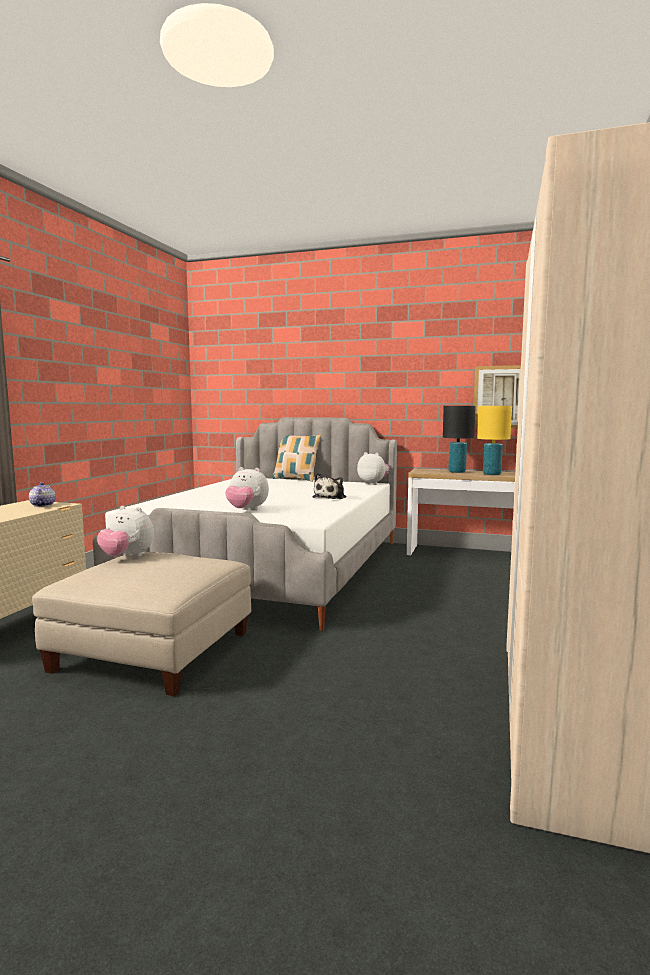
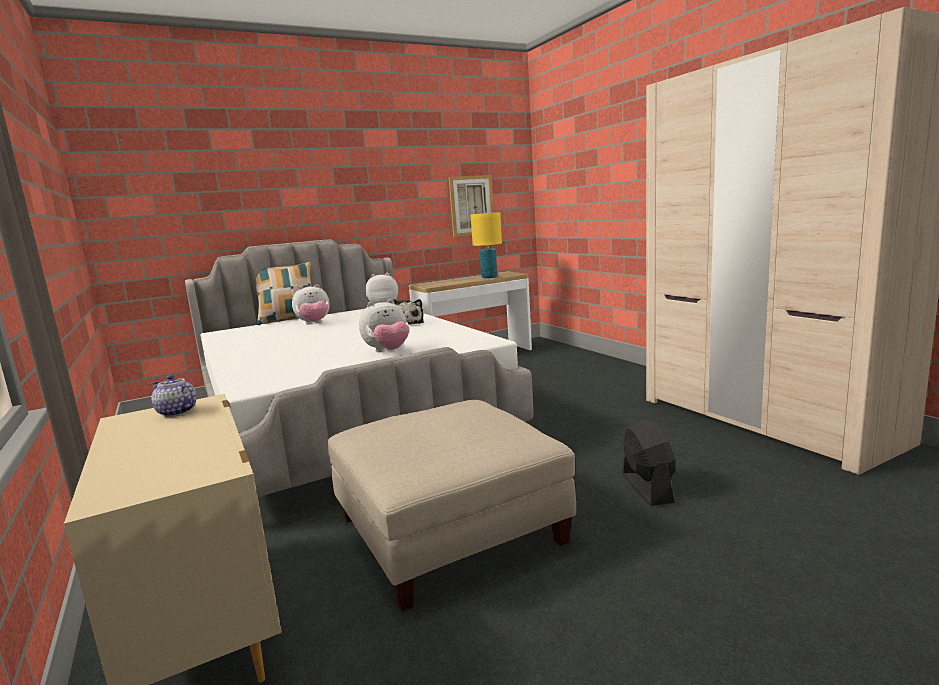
camera: 45 degrees left, 5 degrees up
(127, 557) = (368, 436): plush toy -> plush toy (314, 324)
(305, 701) = (647, 487): none -> black fan
(456, 472) = (456, 280): black table lamp -> none

